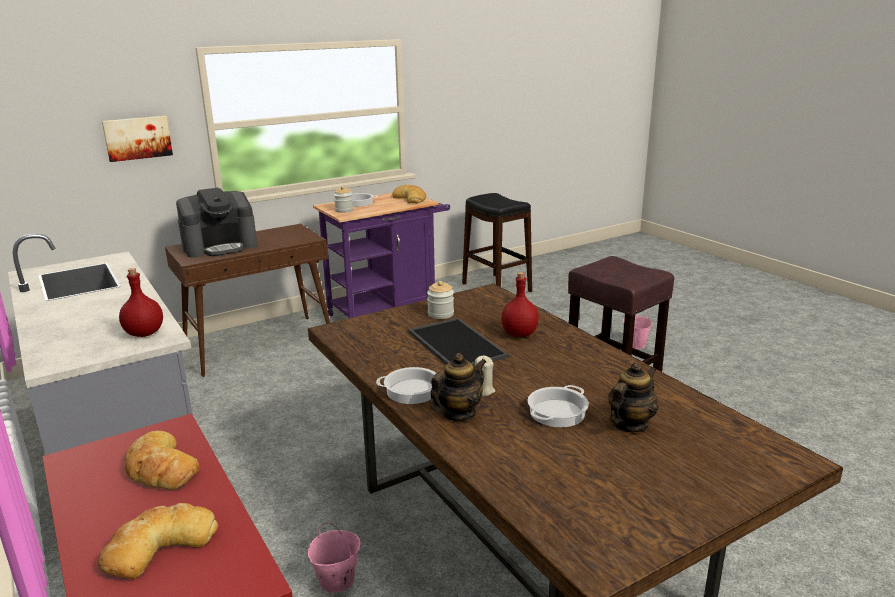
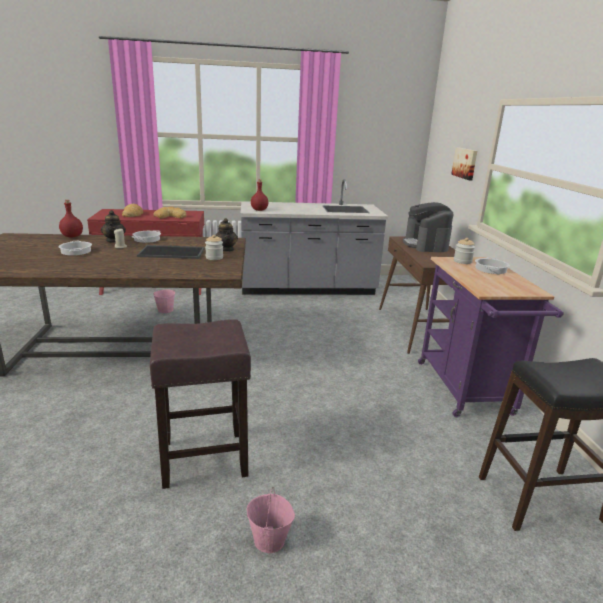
camera: 115 degrees right, 0 degrees up
(410, 198) = (502, 289): bread -> none
(518, 334) = (155, 264): red bottle -> red bottle (72, 236)
(629, 424) = (37, 257): teapot -> teapot (226, 249)

